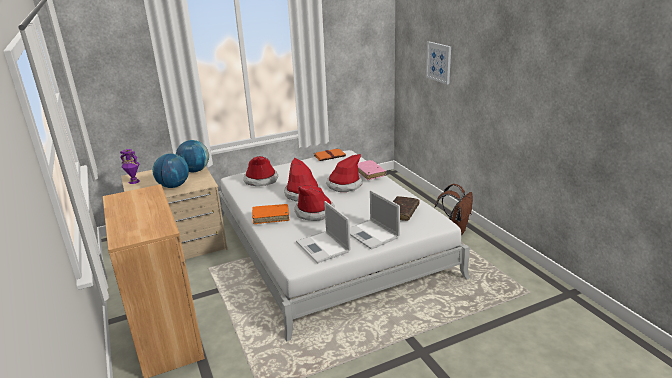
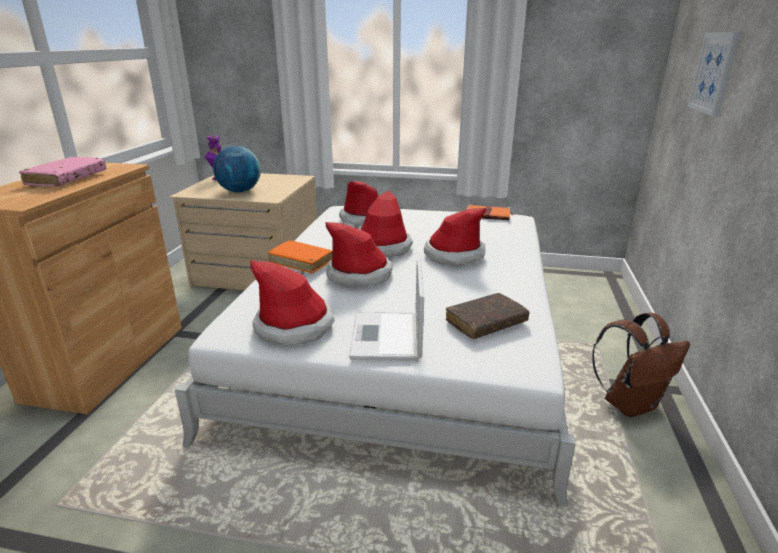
camera: 35 degrees right, 0 degrees up
(195, 171) = (287, 183): globe -> none
(323, 247) = (294, 326): laptop -> hat
(370, 173) = (513, 251): pink book -> pink book (67, 179)

